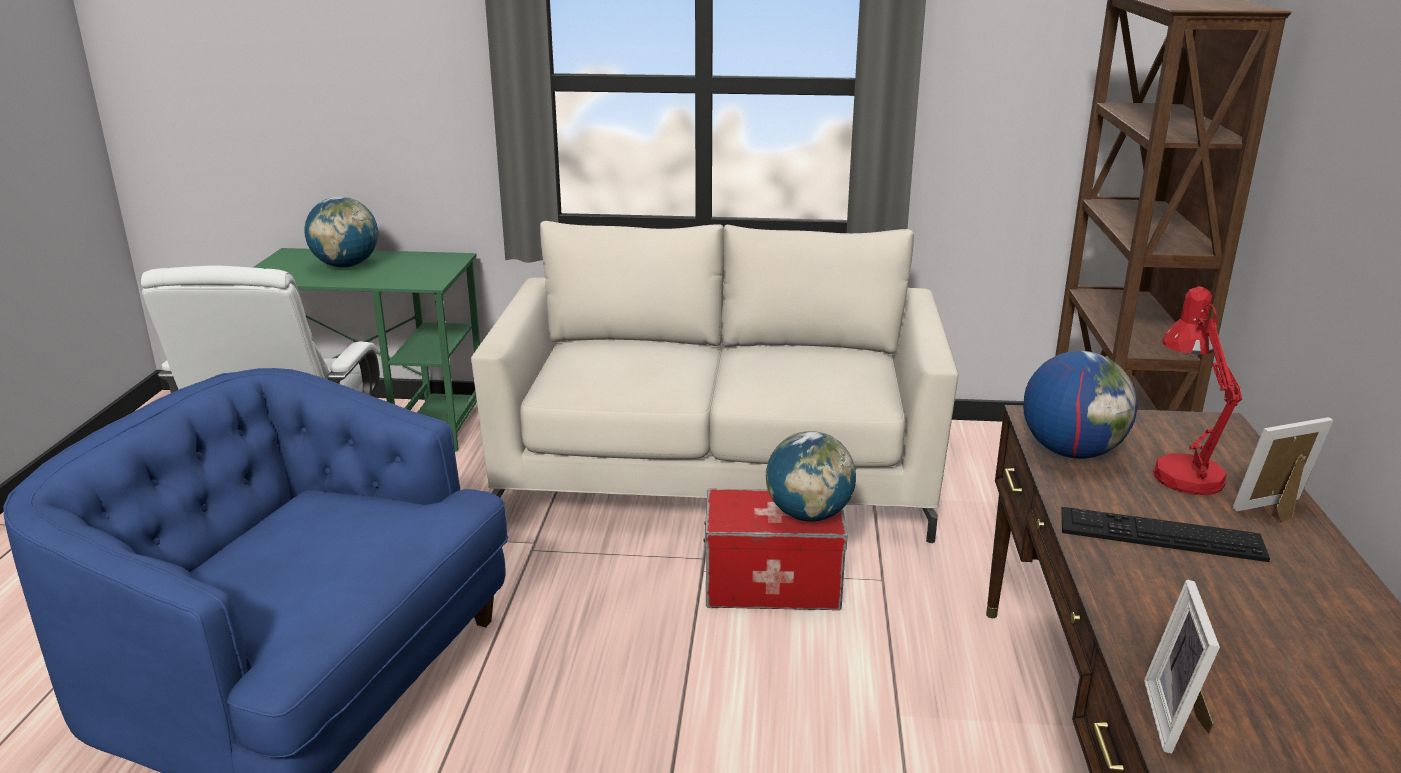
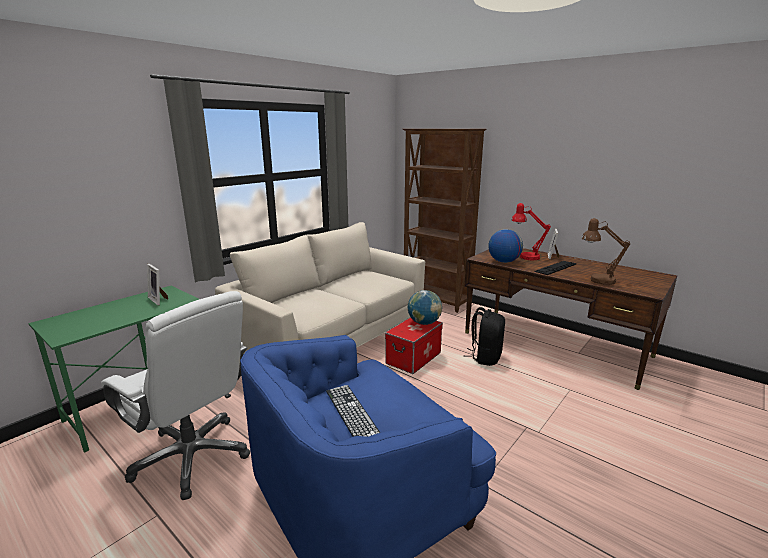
camera: 55 degrees left, 5 degrees down
(286, 531) = (351, 412): none -> keyboard
(346, 266) = (112, 313): globe -> none
(902, 681) = (485, 357): none -> black backpack
(1154, 622) = (597, 280): none -> brown table lamp
(1178, 718) = (639, 291): picture frame -> picture frame (159, 299)

